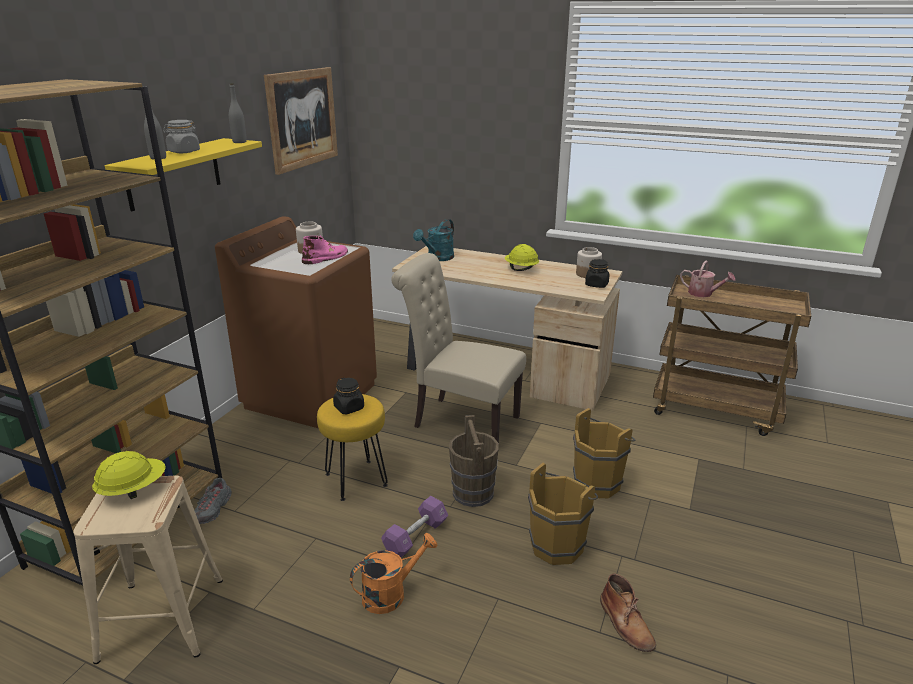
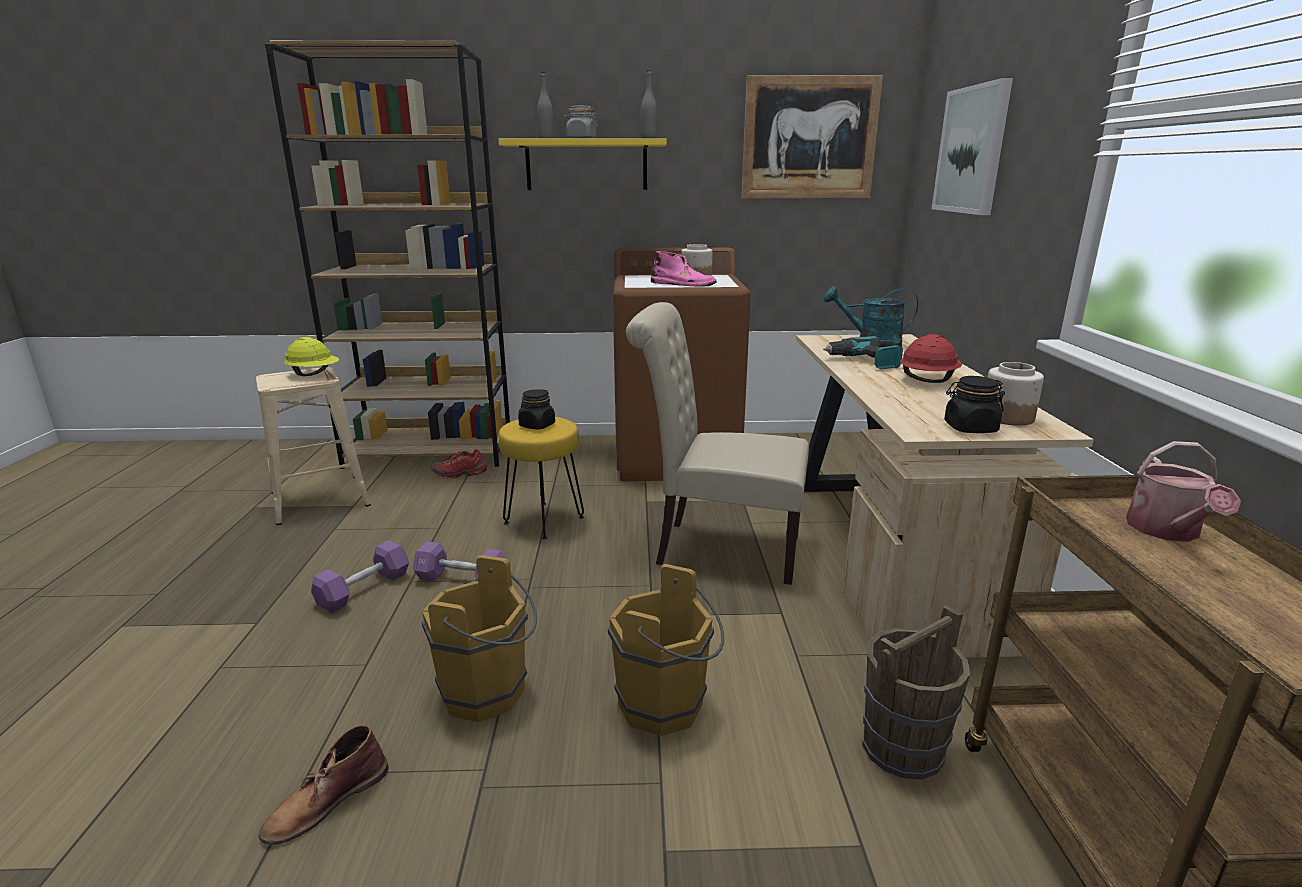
camera: 65 degrees right, 5 degrees down
(213, 510) = (460, 474): grey shoe -> red shoe
(391, 593) = (364, 589): orange watering can -> purple dumbbell
(434, 125) = (972, 150): none -> picture
(460, 420) = (718, 549): beige chair -> beige chair turned 75 degrees counterclockwise
(473, 493) = (565, 596): brown bucket -> brown bucket (903, 747)
(474, 271) = (864, 362): none -> power drill
(521, 269) = (927, 380): yellow hard hat -> red hard hat

